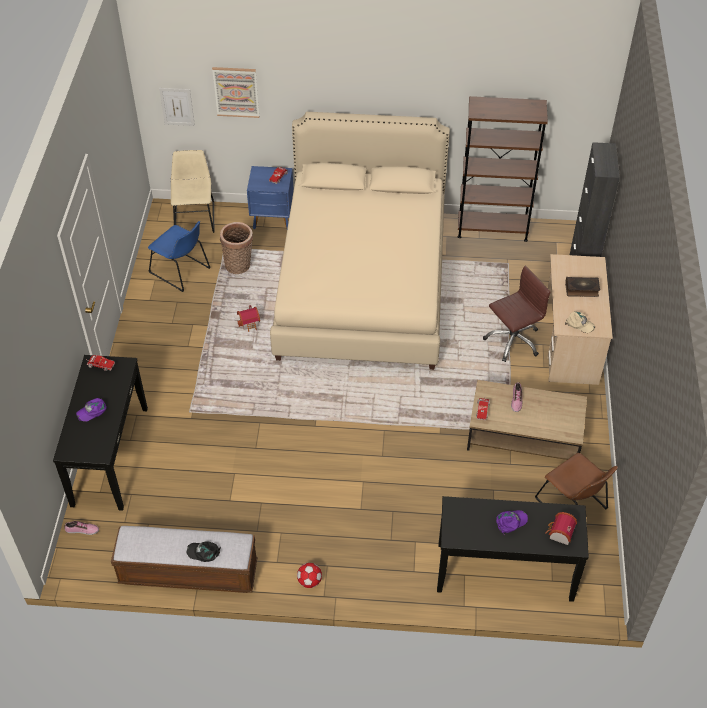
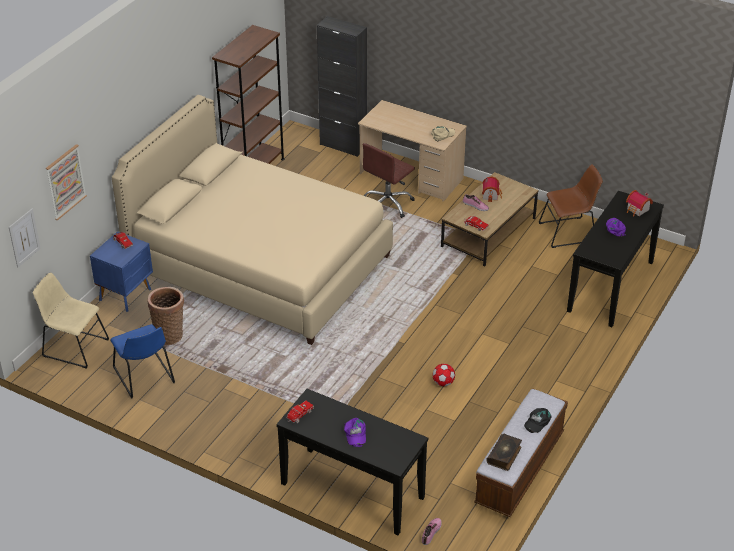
camera: 65 degrees left, 10 degrees down
(181, 272) = (145, 377): blue chair -> blue chair turned 90 degrees clockwise
(250, 323) = (252, 349): toy house -> toy house (491, 195)
(309, 581) = (566, 395): football -> football (443, 383)
(512, 340) = (388, 204): brown office chair -> brown office chair turned 135 degrees counterclockwise
(581, 289) = (408, 122): book -> book (504, 455)

